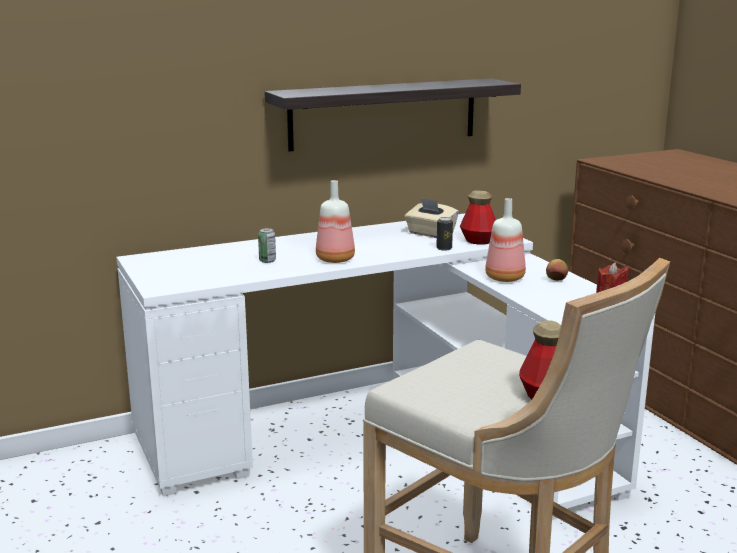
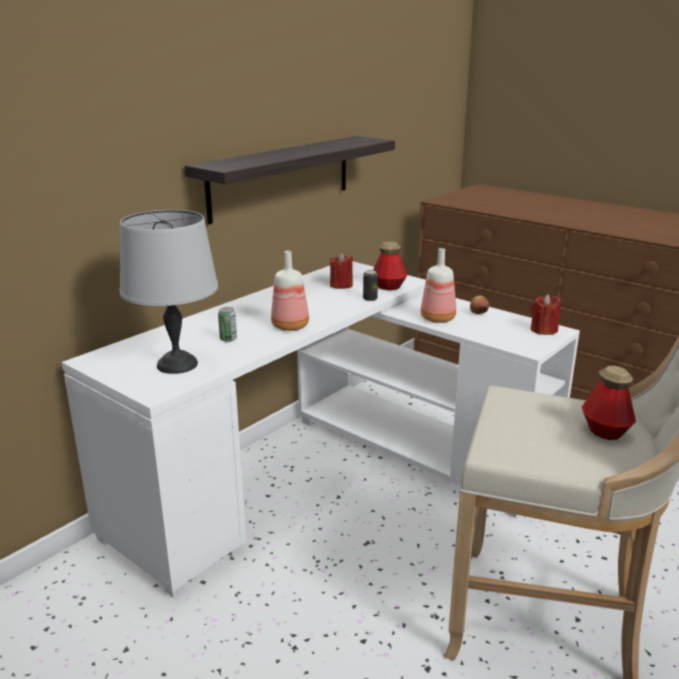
camera: 25 degrees left, 5 degrees up
(202, 272) = (178, 364): none -> grey table lamp
(430, 234) = (341, 285): beige tissue box -> red candle

